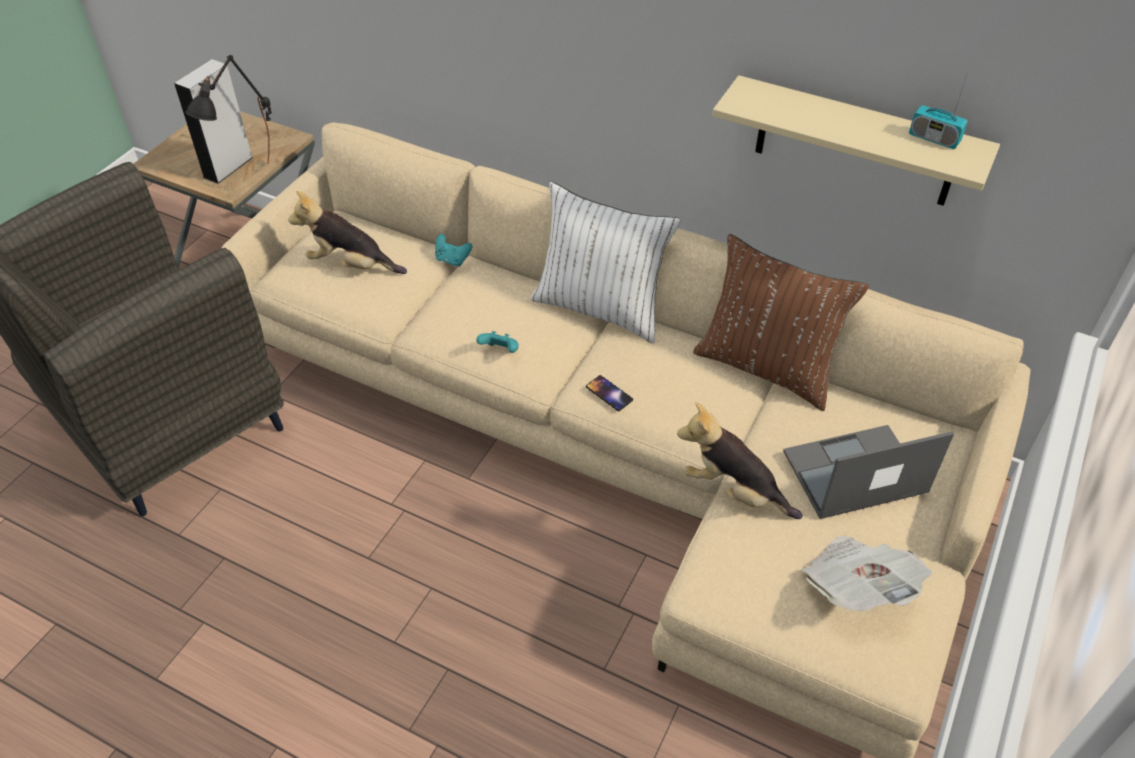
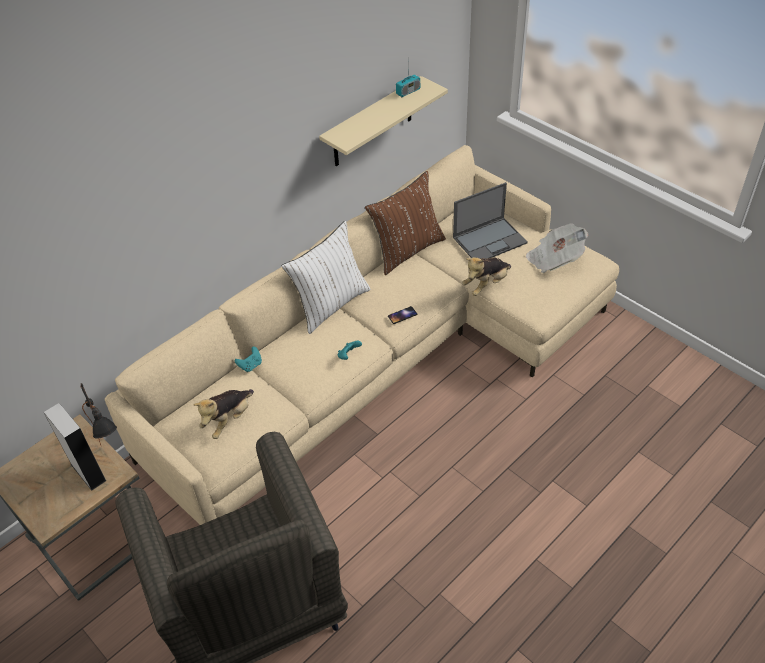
camera: 70 degrees left, 0 degrees up
(853, 473) = (490, 240): laptop -> laptop turned 120 degrees counterclockwise

